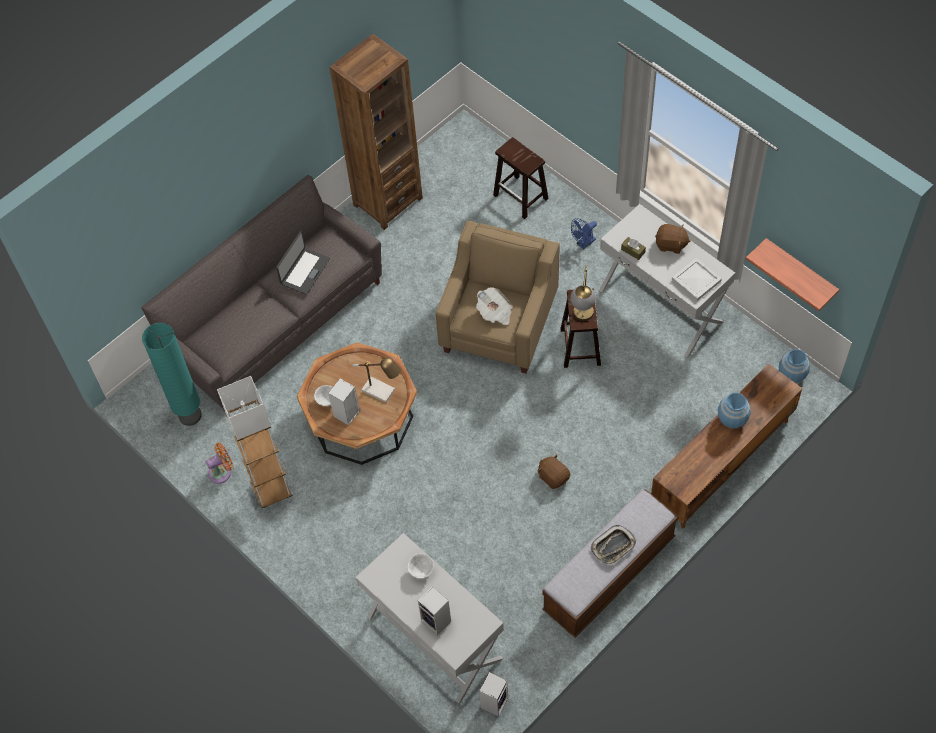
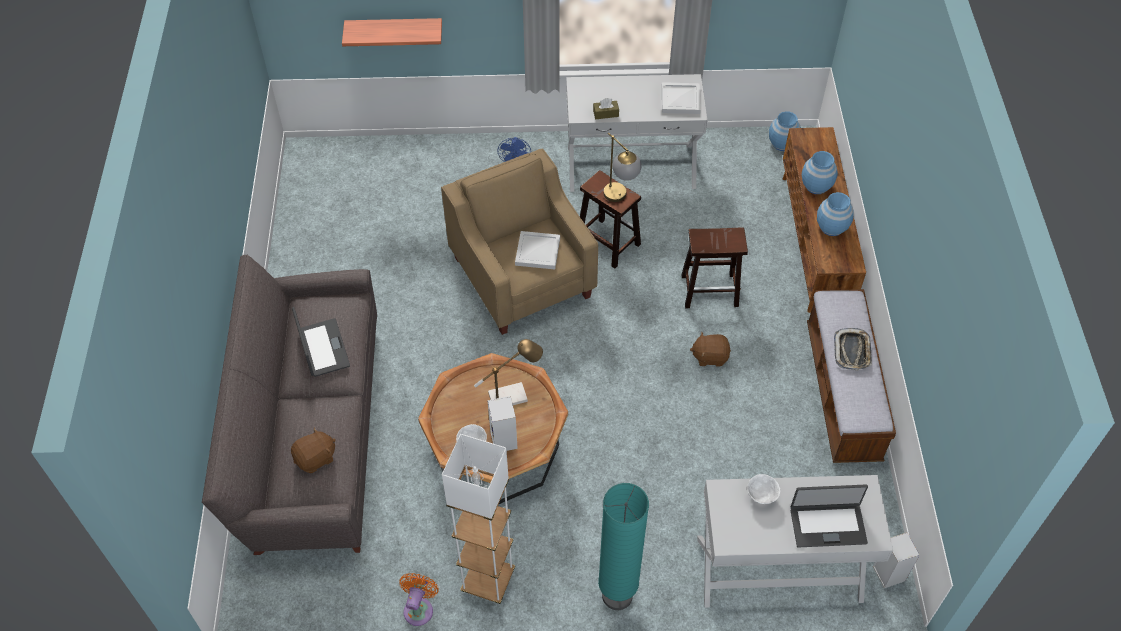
camera: 50 degrees left, 5 degrees down
(190, 415) = (325, 586): turquoise floor lamp -> turquoise floor lamp (617, 596)
(387, 201) = (303, 255): brown bookcase -> none
(437, 621) = (827, 525): speaker -> laptop
(495, 312) = (538, 251): newspaper -> white tray
(521, 197) = (420, 169): brown stool -> brown stool (710, 290)
(671, 245) = (628, 88): brown plush toy -> brown plush toy (316, 458)
(704, 456) = (831, 227): none -> blue vase
(800, 271) = (764, 27): shelf -> shelf (394, 31)

